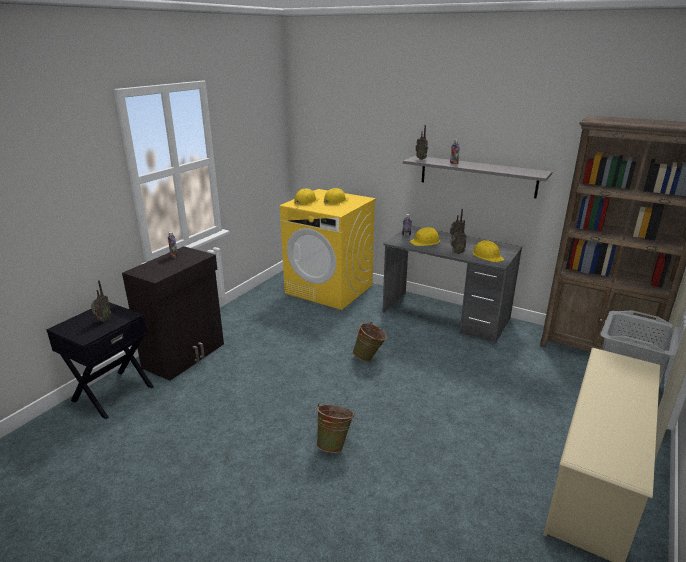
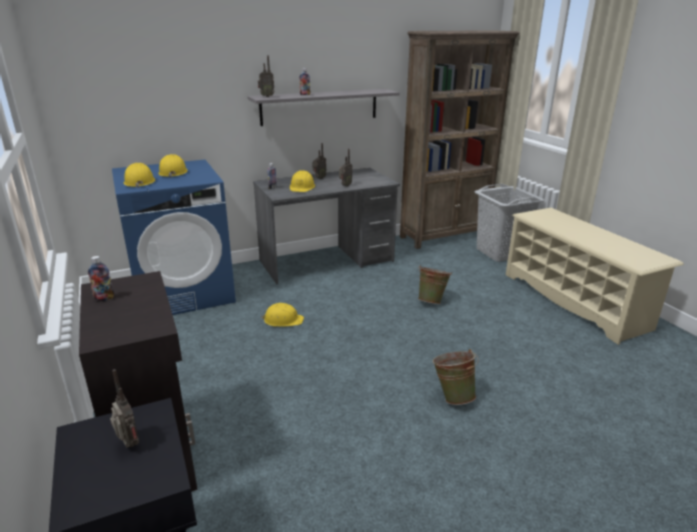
camera: 55 degrees left, 0 degrees up
(329, 289) = (184, 292): yellow washing machine -> blue washing machine
(370, 357) = (340, 322): green bucket -> green bucket (432, 301)
(487, 256) = (369, 180): yellow hard hat -> yellow hard hat (283, 320)

